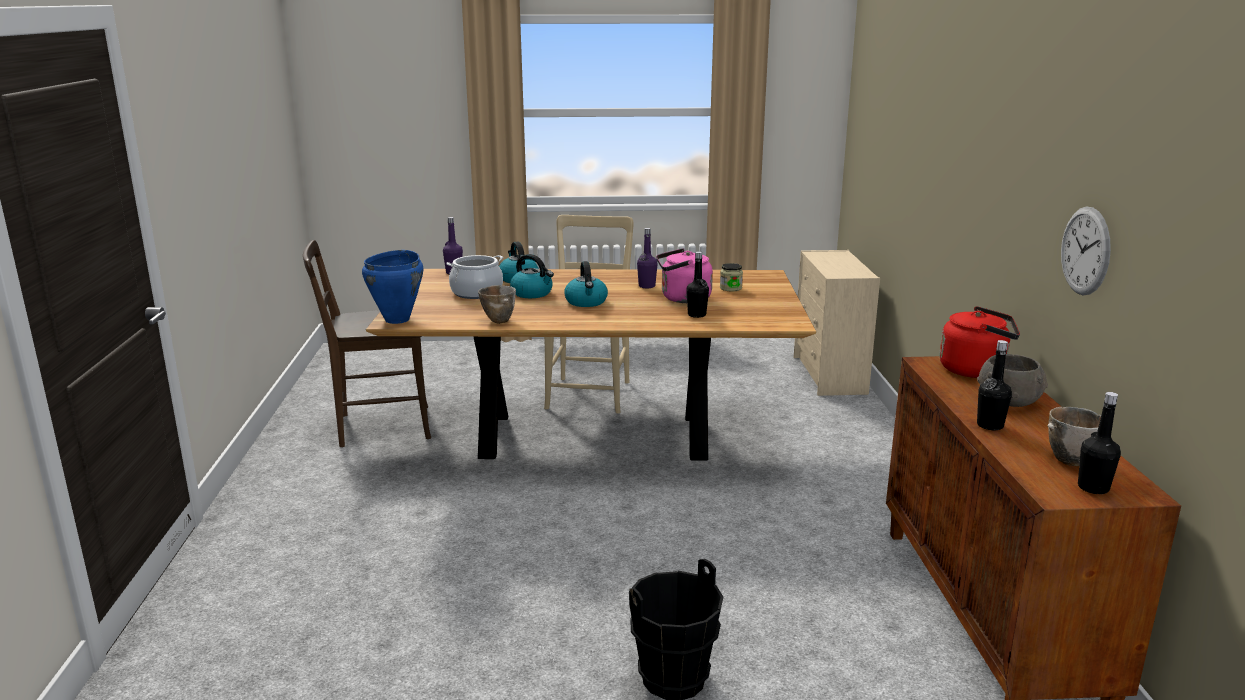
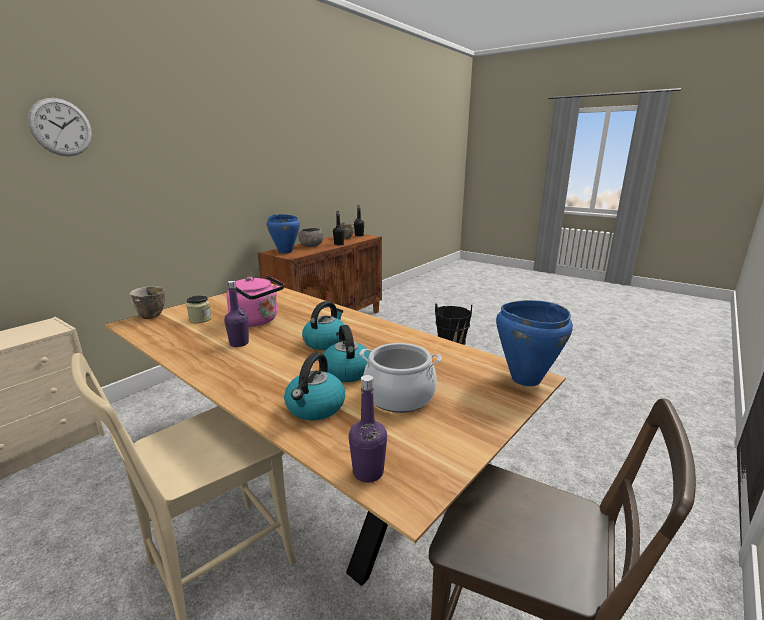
camera: 140 degrees left, 0 degrees up
(498, 320) = (428, 345): bowl -> bowl (151, 317)
(697, 315) = (289, 306): black bottle -> none
(976, 370) = (285, 251): red kettle -> blue cooking pot
(1085, 251) = (290, 182): wall clock -> wall clock (61, 127)

